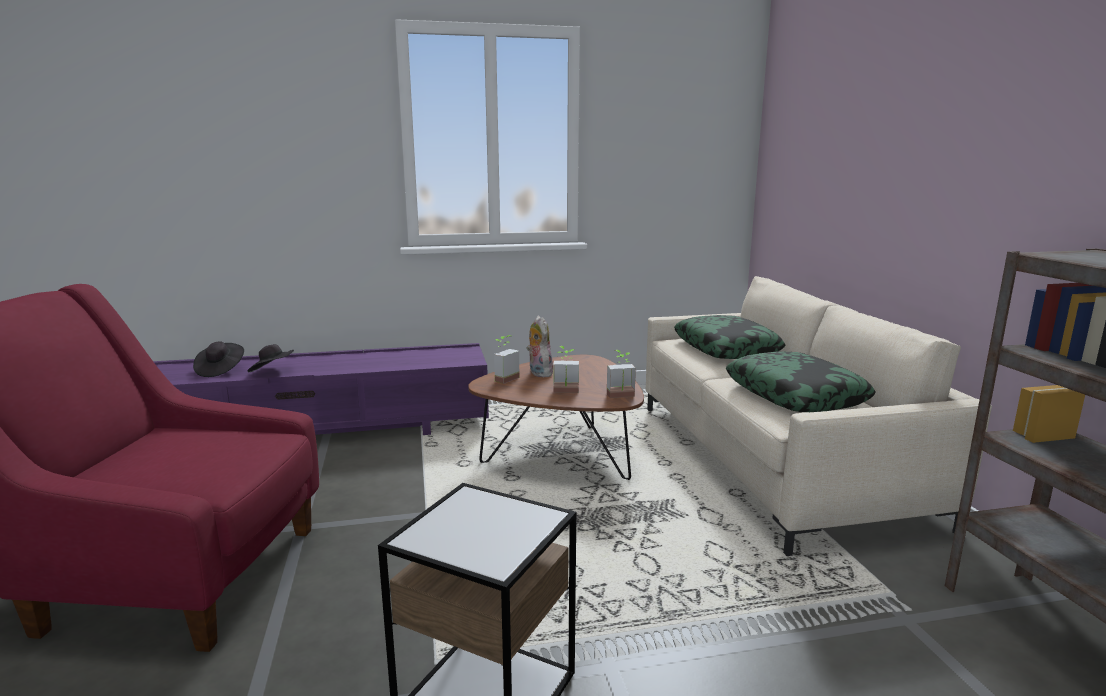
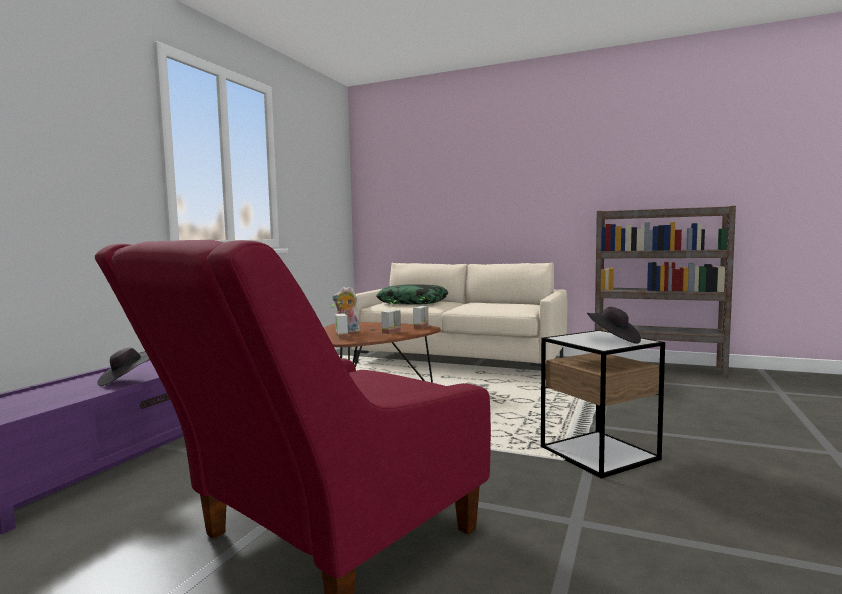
camera: 55 degrees left, 10 degrees down
(220, 370) = (50, 396): black hat -> black hat (613, 340)
(795, 395) = (497, 305): pillow -> none

